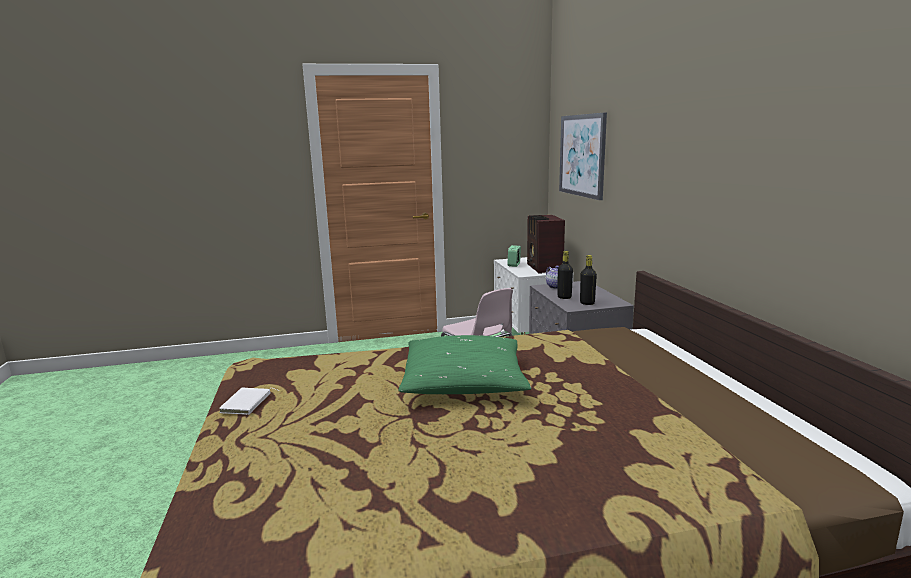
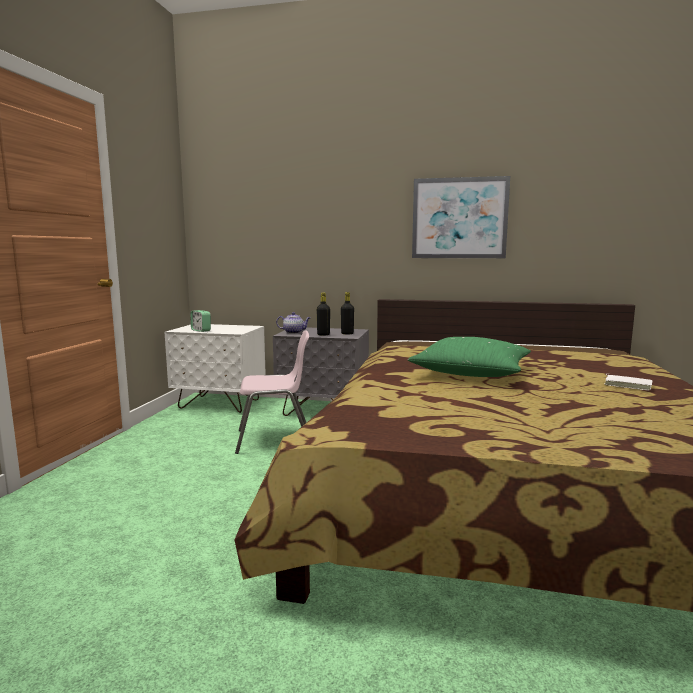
camera: 65 degrees left, 5 degrees down
(247, 404) = (463, 434): white book -> white book (628, 385)
(544, 268) = (234, 327): radio -> none
(582, 155) = (259, 217): picture -> picture (459, 218)

